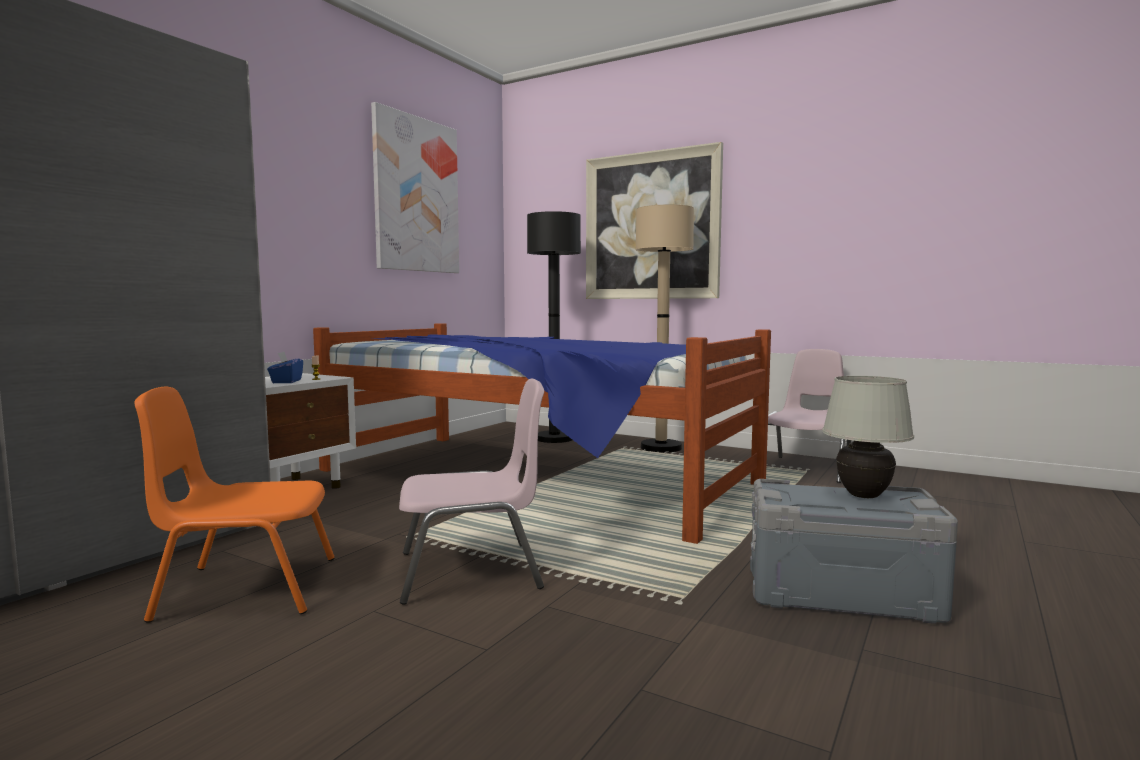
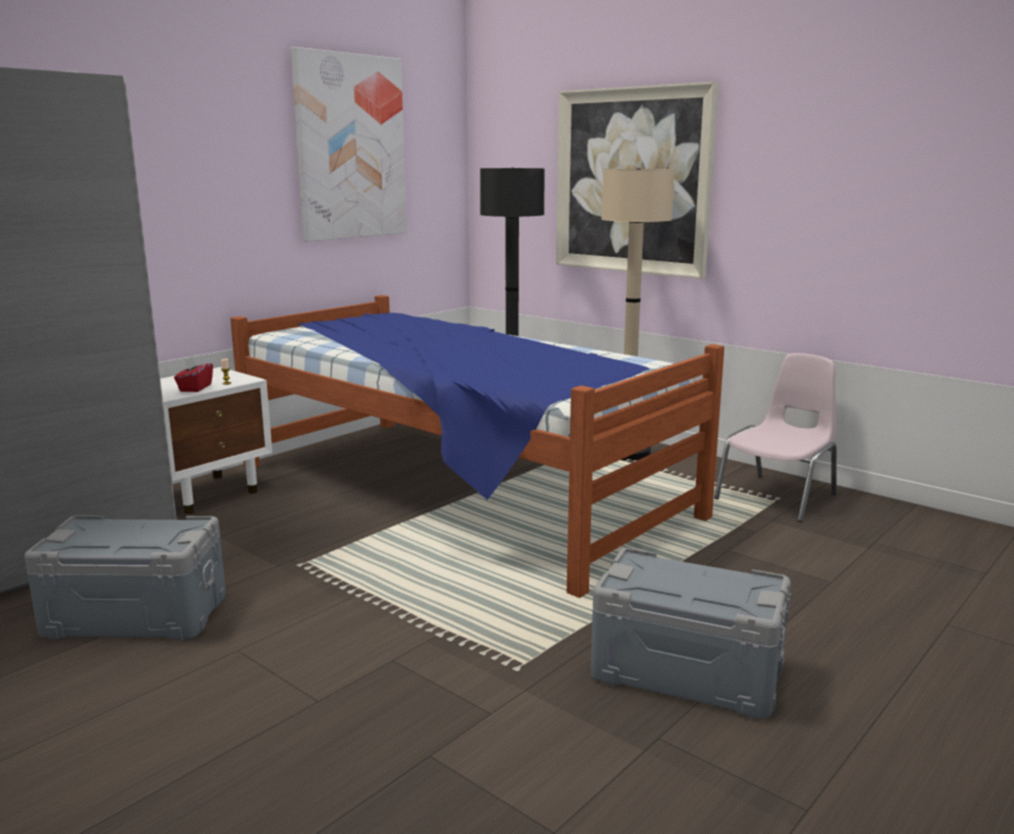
camera: 10 degrees right, 10 degrees up
(245, 588) = (137, 614): orange chair -> grey storage box
(286, 381) = (195, 388): blue tissue box -> red tissue box
(472, 571) = (342, 613): pink chair -> none
(863, 496) = (715, 581): white table lamp -> none

